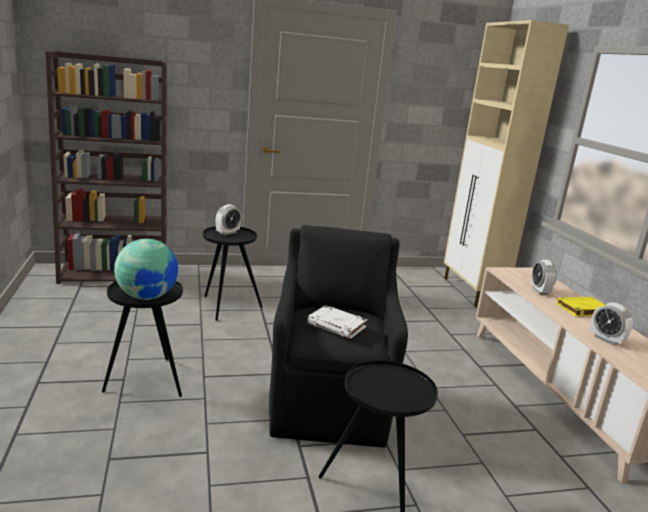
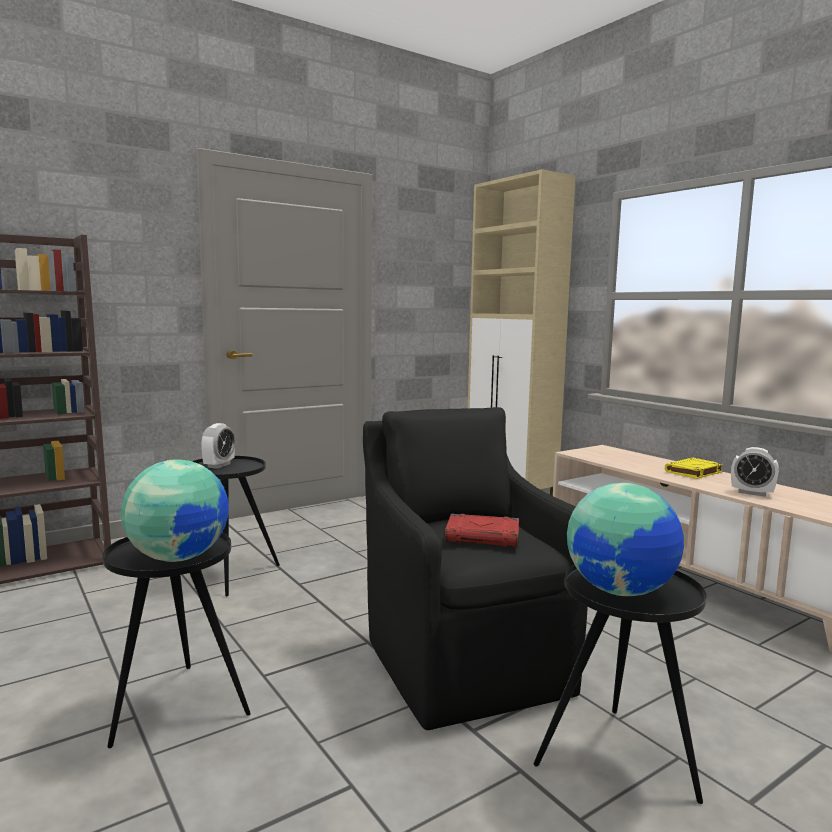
camera: 20 degrees left, 10 degrees down
(337, 326) = (483, 536): white book -> red book
(380, 386) = (621, 591): none -> globe
(540, 291) = (634, 463): alarm clock -> none

